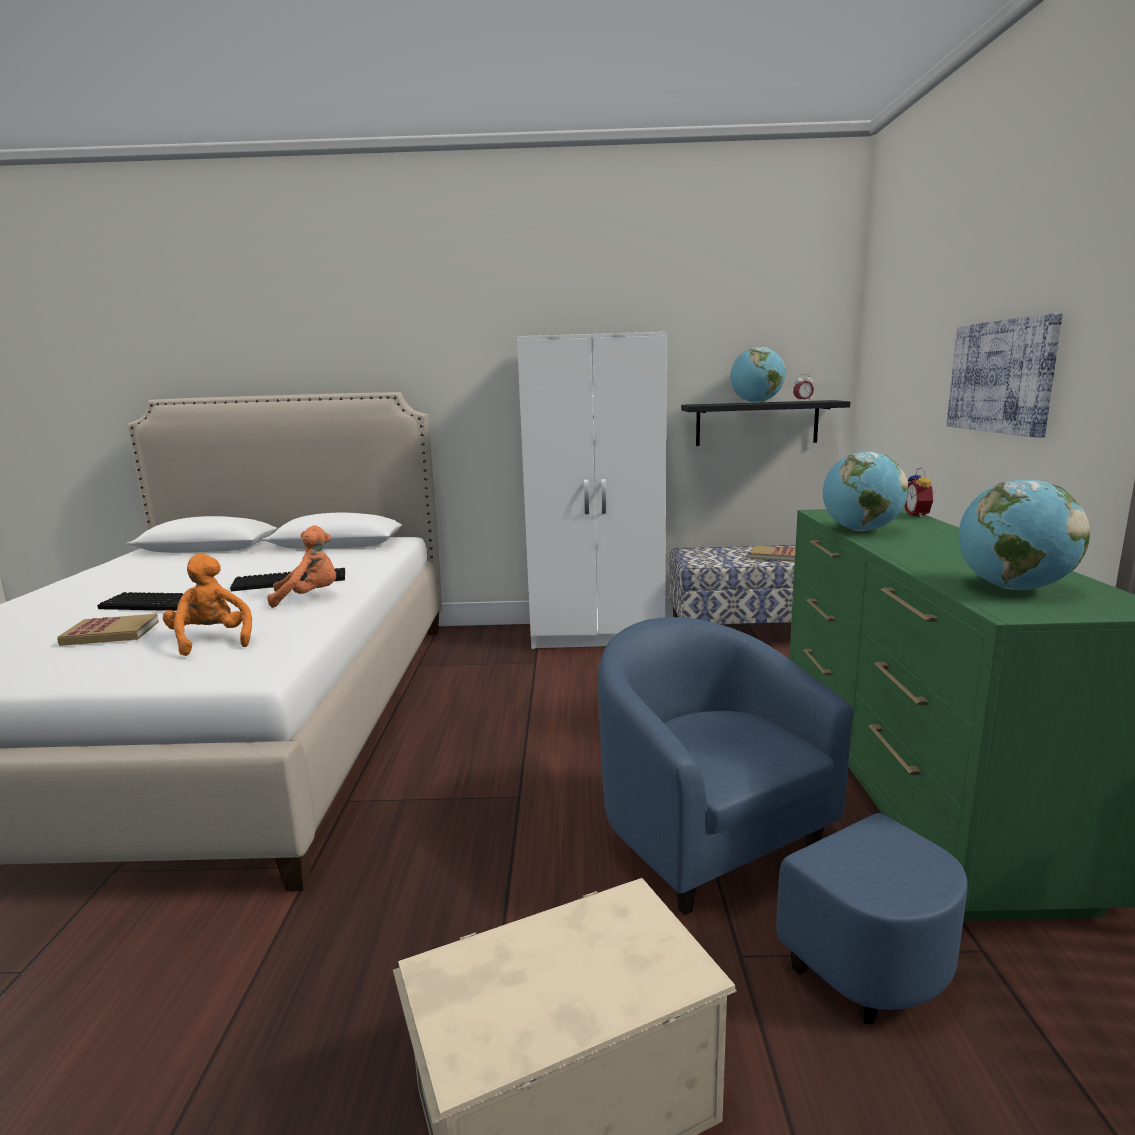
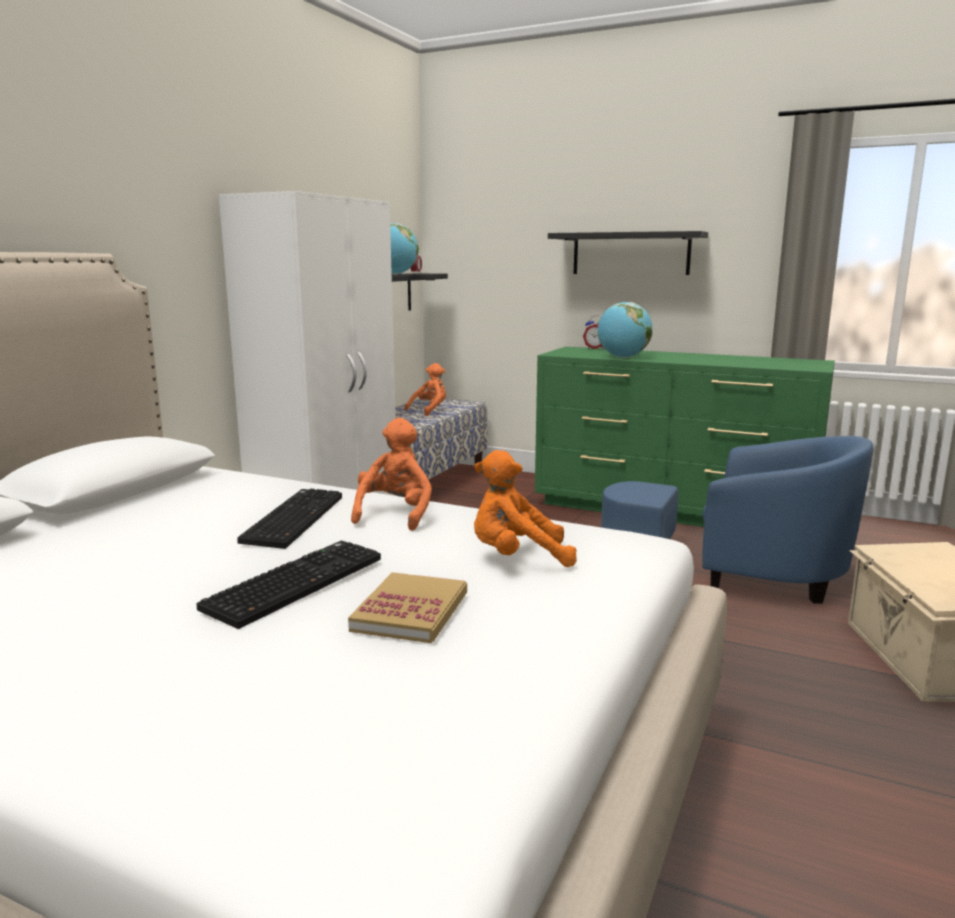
camera: 65 degrees left, 0 degrees up
(738, 865) = (737, 571): blue armchair -> blue armchair turned 150 degrees counterclockwise
(775, 556) = (430, 410): book -> orange plush toy
(1001, 376) = (630, 253): picture -> black shelf
(1012, 588) = (776, 363): globe -> none

